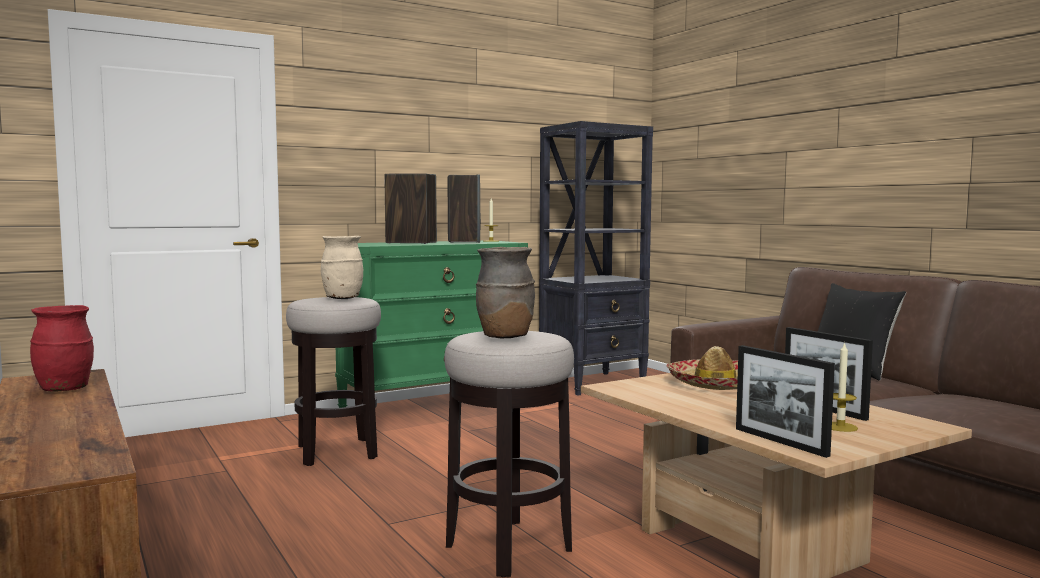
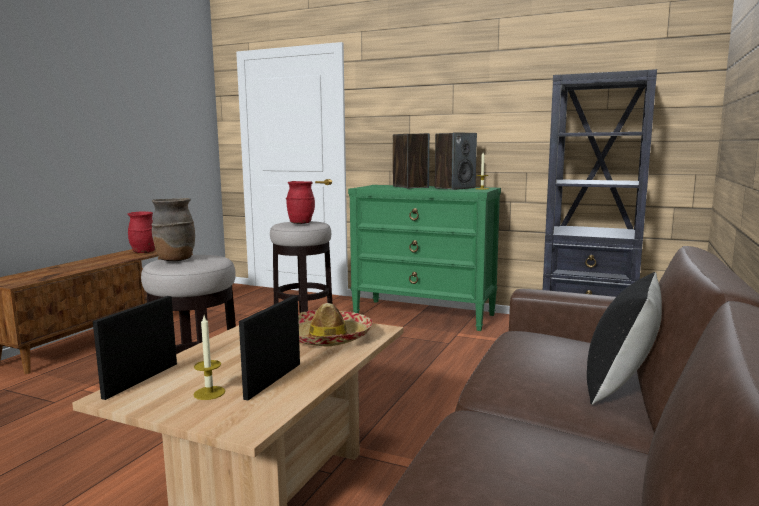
camera: 55 degrees right, 5 degrees up
(342, 298) = (301, 223): beige vase -> red vase

